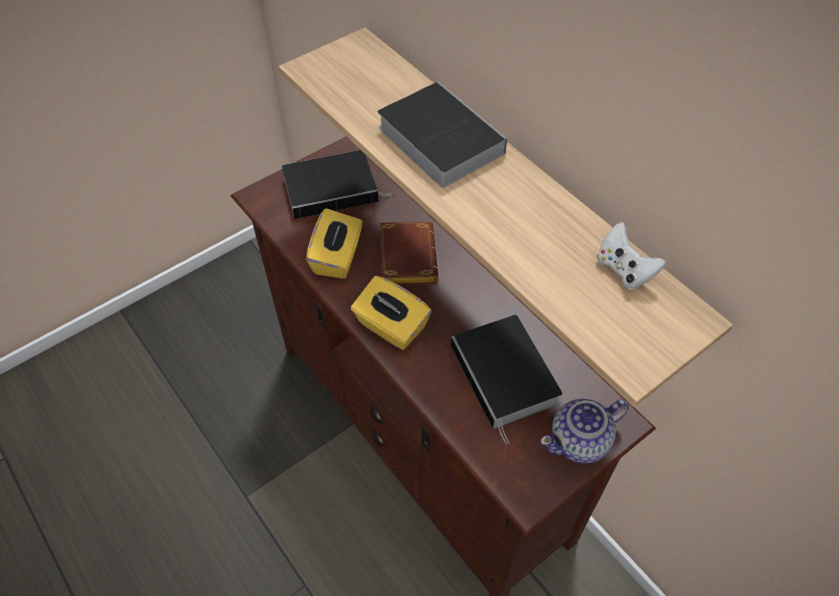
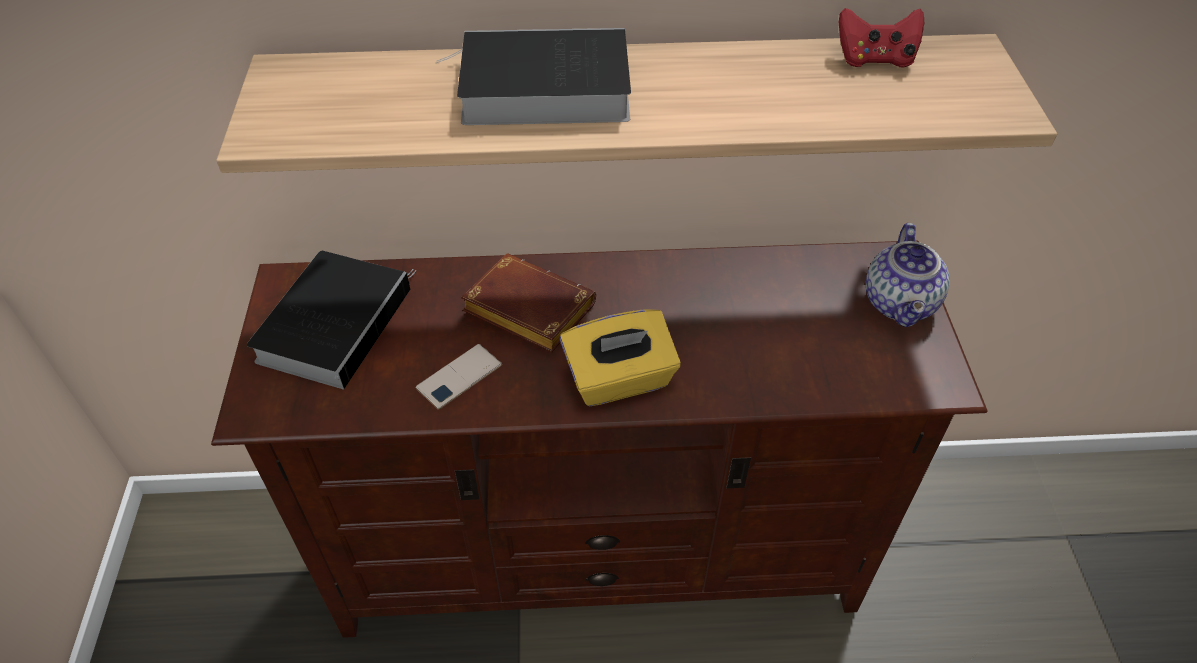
camera: 55 degrees left, 5 degrees down
(337, 258) = (459, 377): yellow tissue box -> phone
(506, 377) = (775, 315): book -> none
(623, 270) = (875, 59): white game controller -> red game controller

